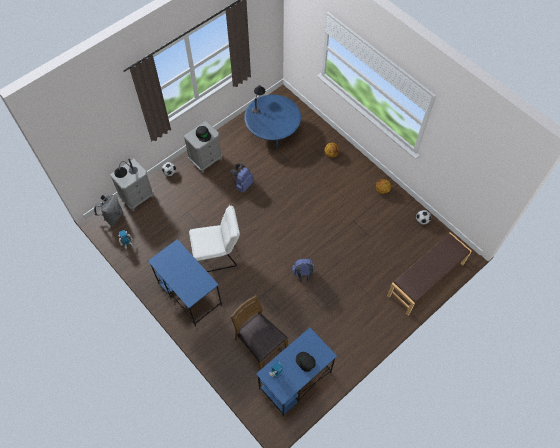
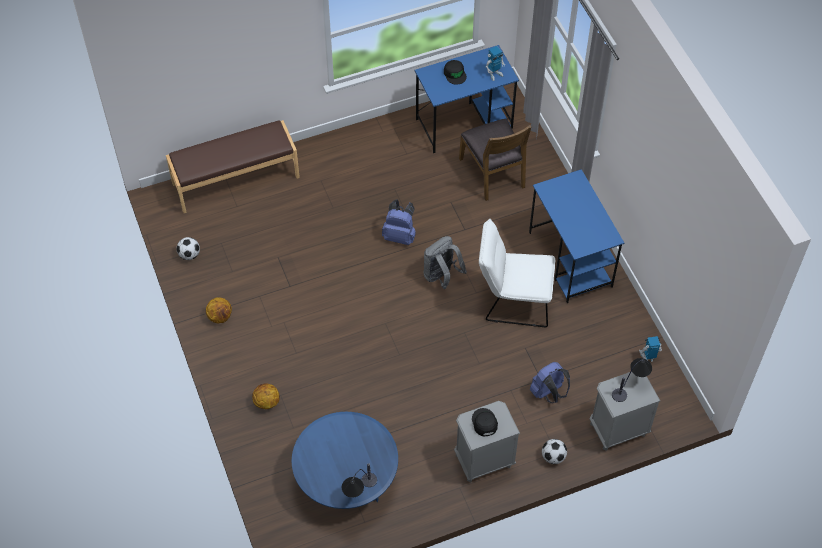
camera: 160 degrees left, 5 degrees down
(112, 216) = (665, 409): grey backpack -> grey backpack (441, 276)
(243, 185) = (436, 396): blue backpack -> blue backpack (548, 393)

